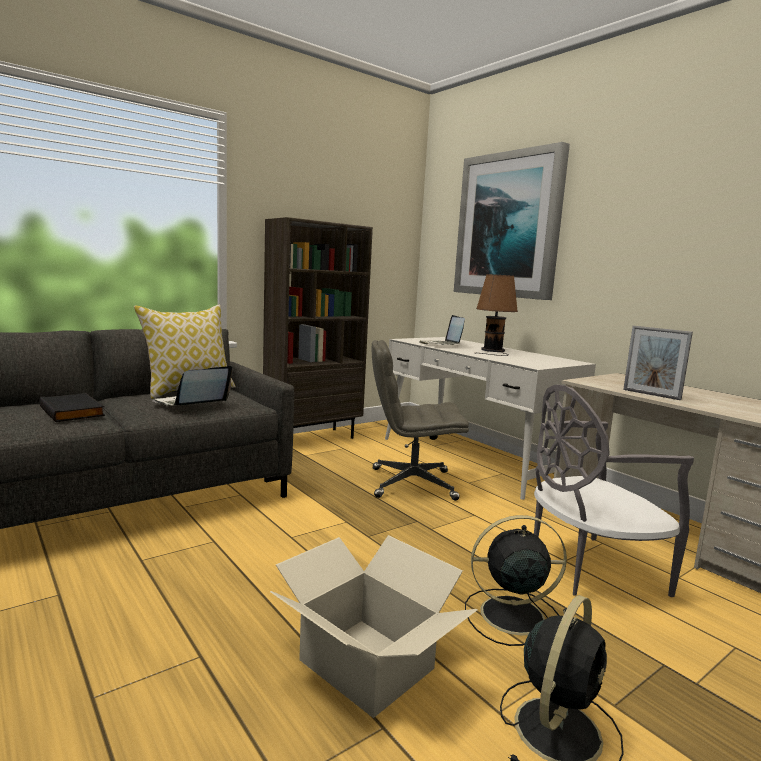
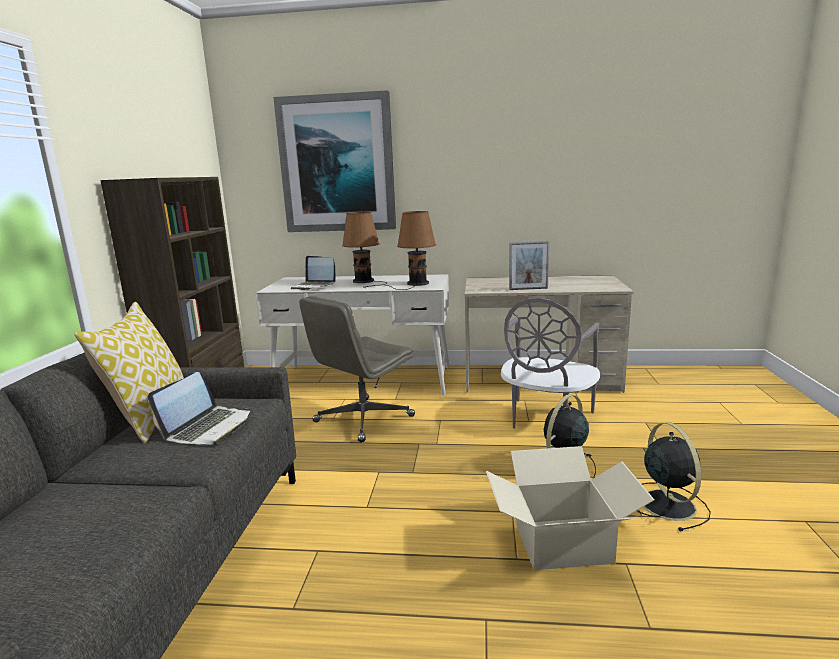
camera: 45 degrees left, 5 degrees up
(74, 411) = (108, 499): black book -> none
(191, 404) = (208, 427): laptop -> laptop turned 150 degrees counterclockwise
(529, 361) = (415, 284): none -> brown table lamp

